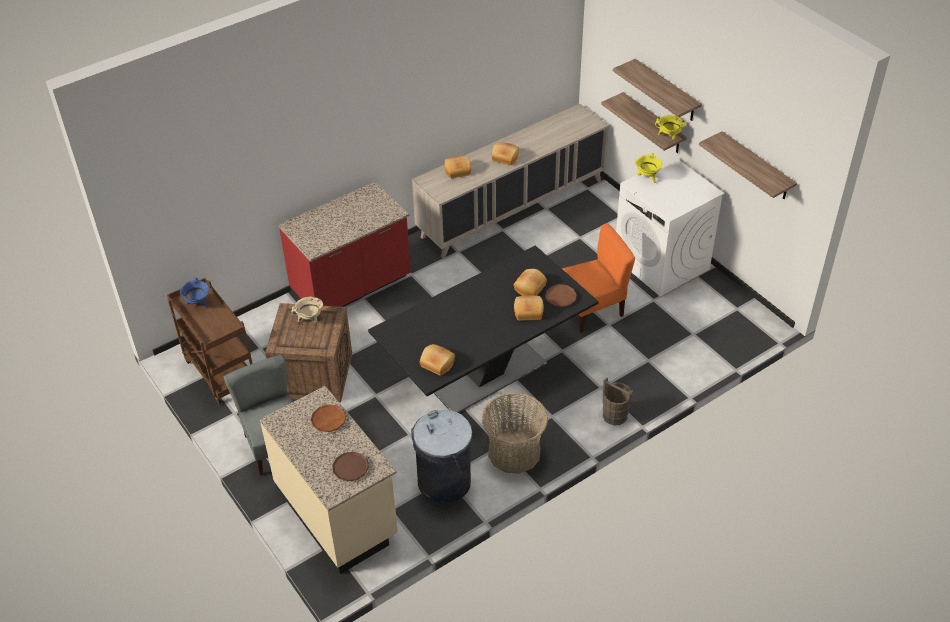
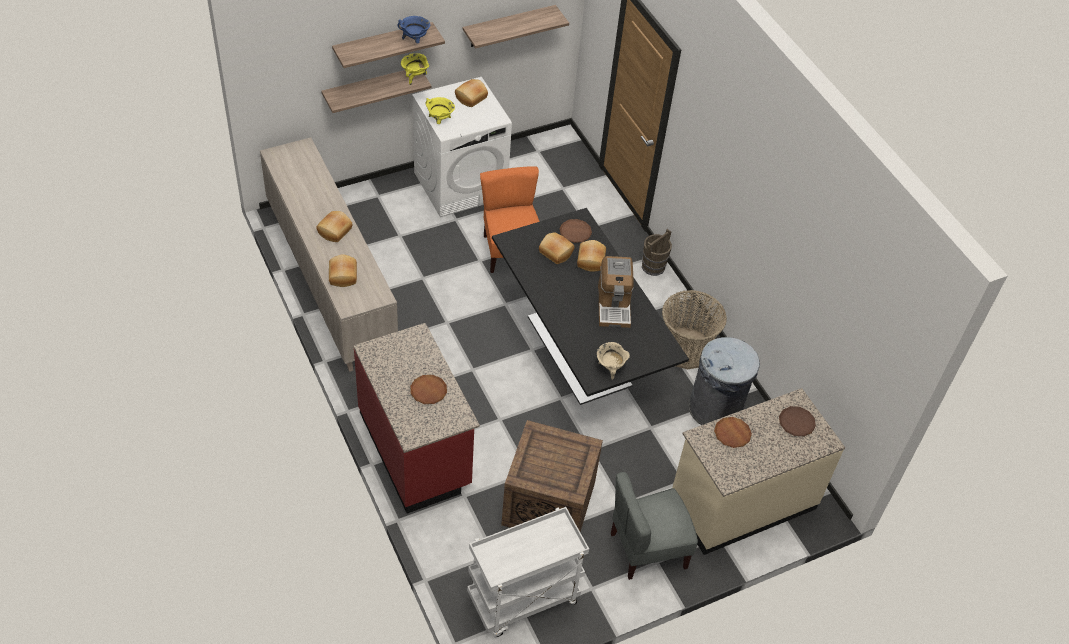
camera: 85 degrees left, 5 degrees up
(198, 304) = (507, 557): blue cooking pot -> blue cooking pot (414, 40)
(219, 372) = (523, 601): brown cart -> white cart
(310, 319) = (540, 456): beige cooking pot -> beige cooking pot (610, 368)
(338, 227) = (428, 391): none -> brown plate
(437, 364) = (650, 344): bread -> bread (471, 98)
(477, 334) = (614, 305): none -> coffee machine

